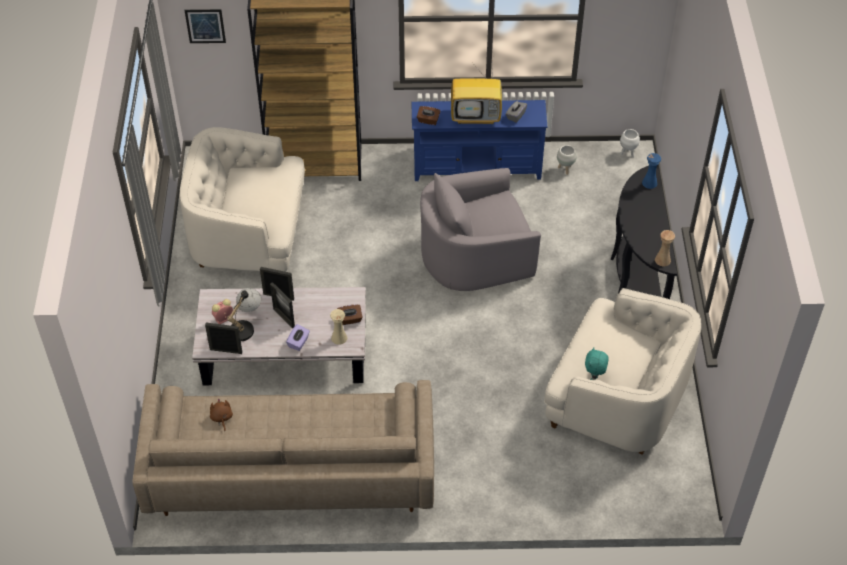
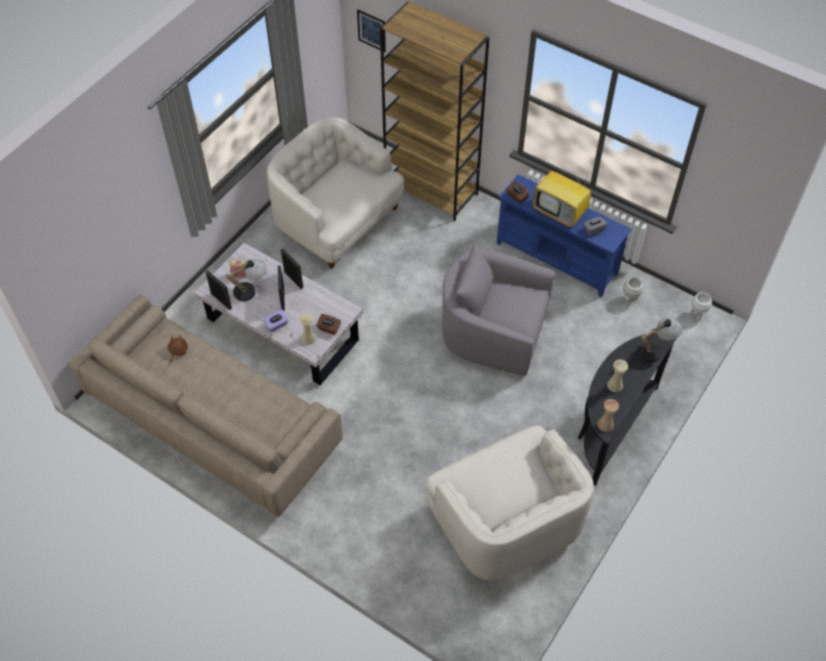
camera: 35 degrees right, 5 degrees up
(594, 378) = (472, 492): turquoise plush toy -> none
(643, 226) = (615, 385): none -> beige vase
(649, 183) = (654, 349): blue vase -> table lamp

